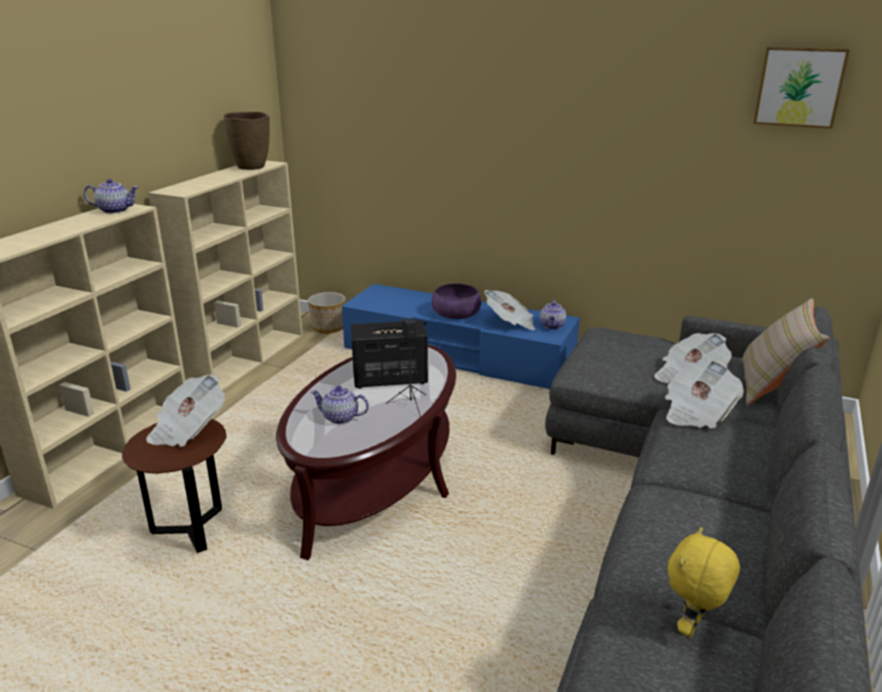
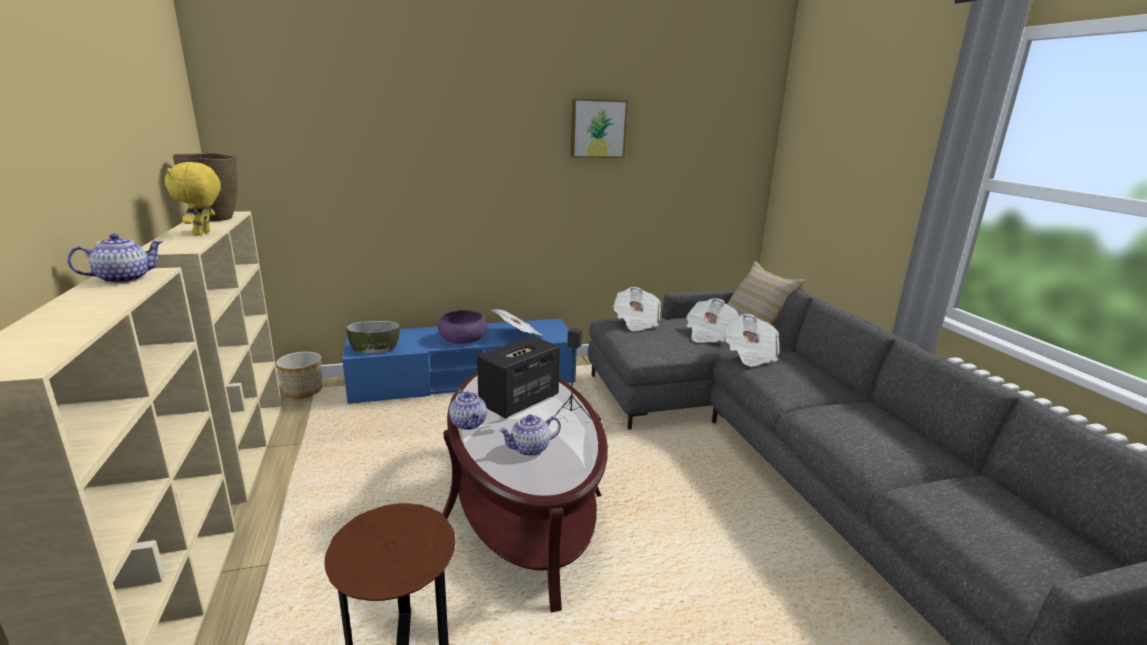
camera: 40 degrees left, 5 degrees down
(188, 429) = (387, 526): newspaper -> newspaper (636, 322)
(375, 303) = (375, 348): none -> bowl
(552, 325) = (551, 329): teapot -> teapot (469, 424)
(692, 628) = (957, 486): yellow plush toy -> yellow plush toy (203, 233)
(799, 87) = (704, 116): picture -> picture (597, 128)

